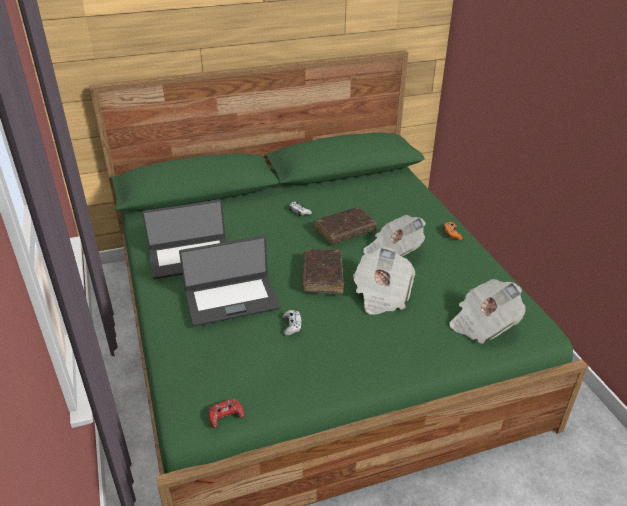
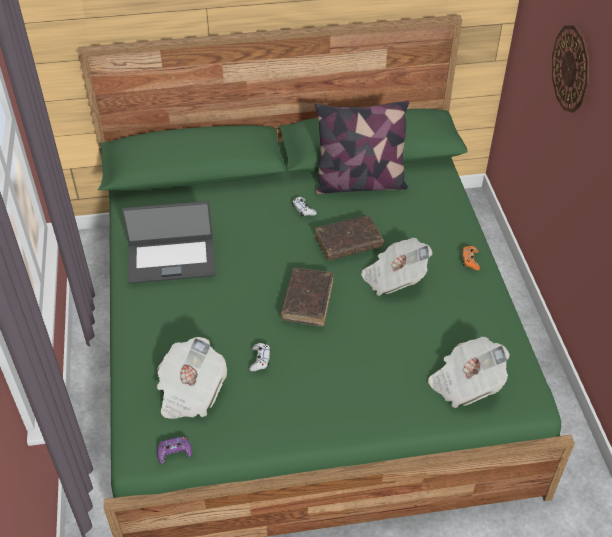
camera: 10 degrees right, 10 degrees up
(225, 416) = (174, 452): red game controller -> purple game controller
(231, 300) = (204, 320): laptop -> none
(342, 190) = (359, 183): none -> pillow
(381, 295) = (366, 333): newspaper -> newspaper (190, 392)
(512, 66) = (571, 68): none -> wall clock

